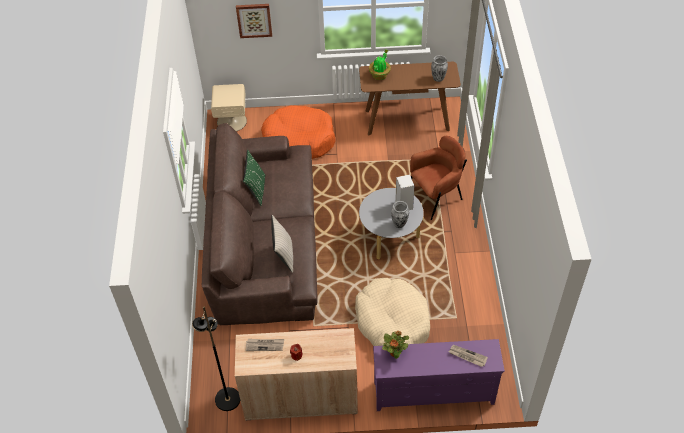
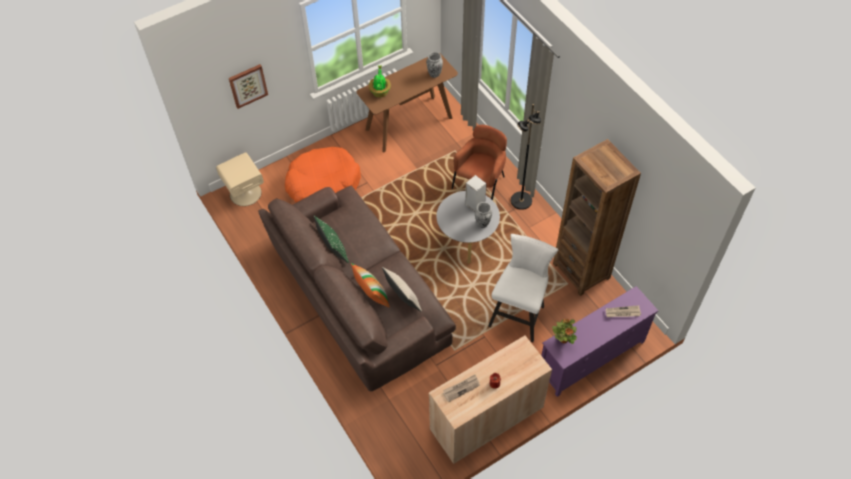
camera: 30 degrees left, 5 degrees up
(227, 399) = (424, 454): black floor lamp -> black floor lamp (520, 201)
(261, 240) = (372, 295): none -> pillow
(392, 322) = (519, 313): beige dog bed -> white stool
(477, 312) = (581, 271): none -> brown bookcase

